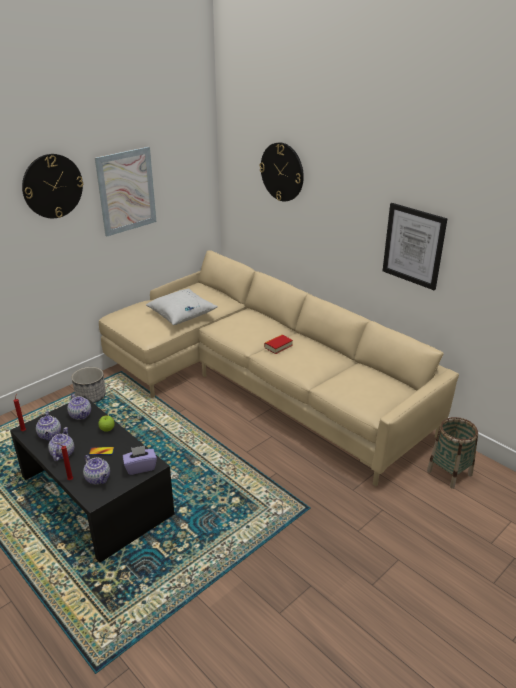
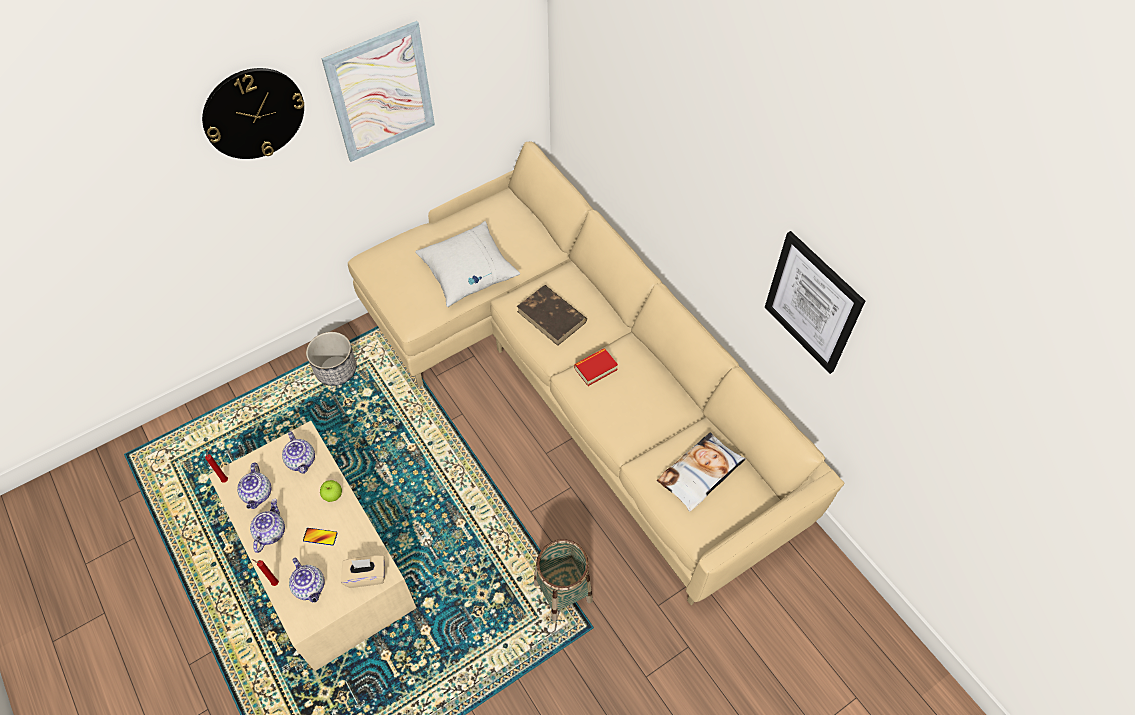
camera: 10 degrees right, 25 degrees up
(96, 495) = (323, 557): black coffee table -> beige coffee table
(140, 467) = (366, 575): purple tissue box -> beige tissue box
(242, 328) = (552, 317): none -> brown book
(282, 172) = (638, 89): wall clock -> none
(364, 384) = (700, 474): none -> pillow
(449, 473) = (800, 597): basket -> basket (563, 592)

